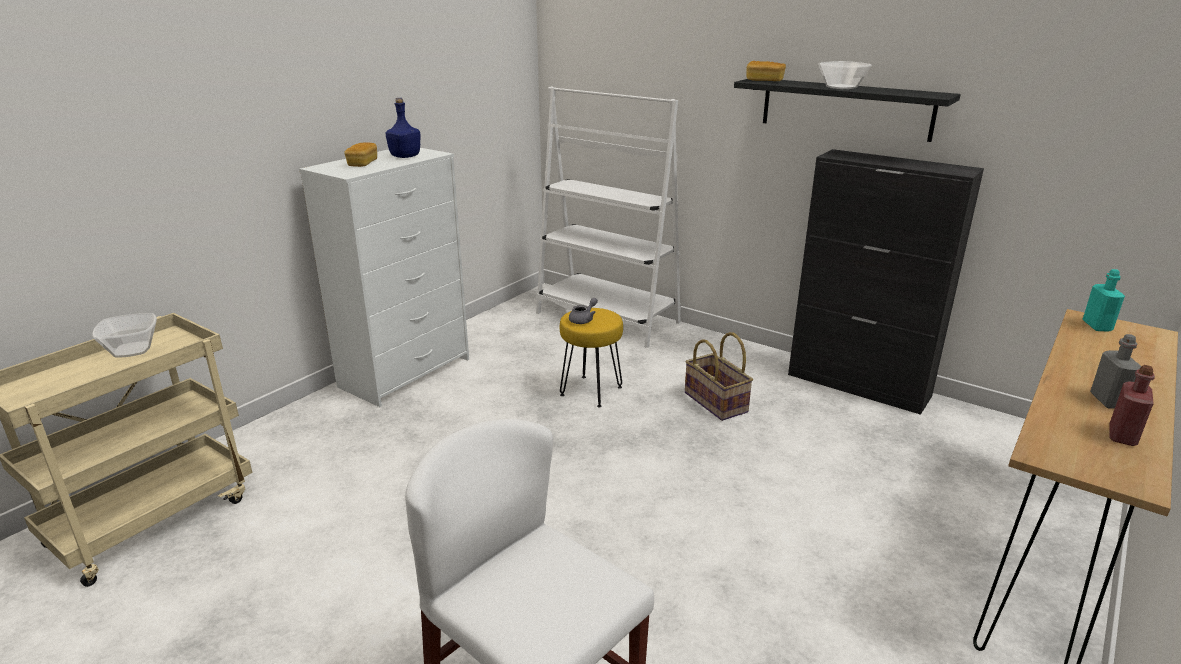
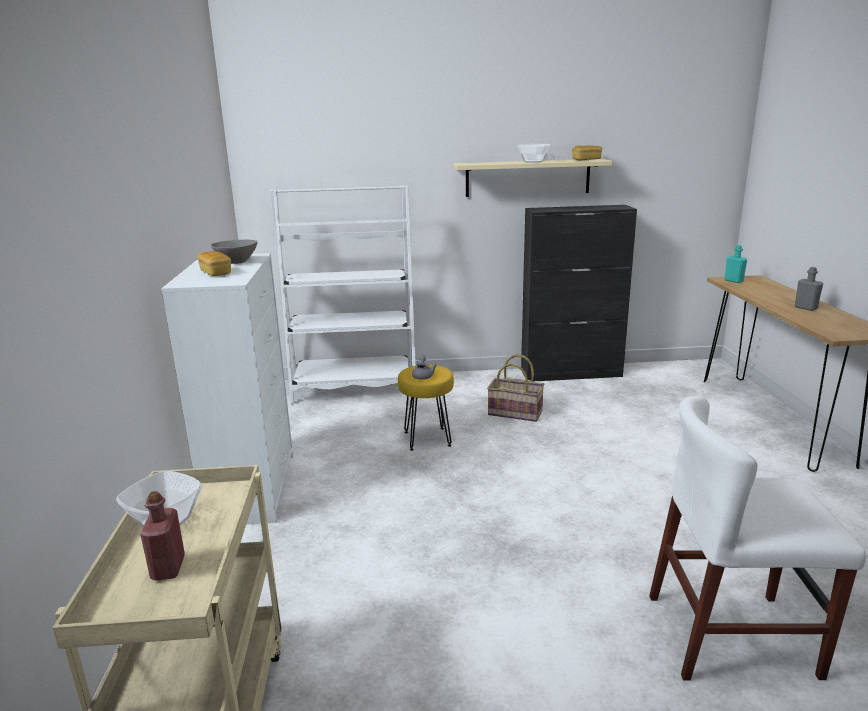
camera: 40 degrees left, 5 degrees down
(405, 156) = (236, 262): blue bottle -> grey bowl
(764, 80) = (473, 163): bread -> bread (586, 160)
(845, 108) = (527, 178): black shelf -> beige shelf
(1122, 436) = (839, 319): red bottle -> red bottle (168, 568)

